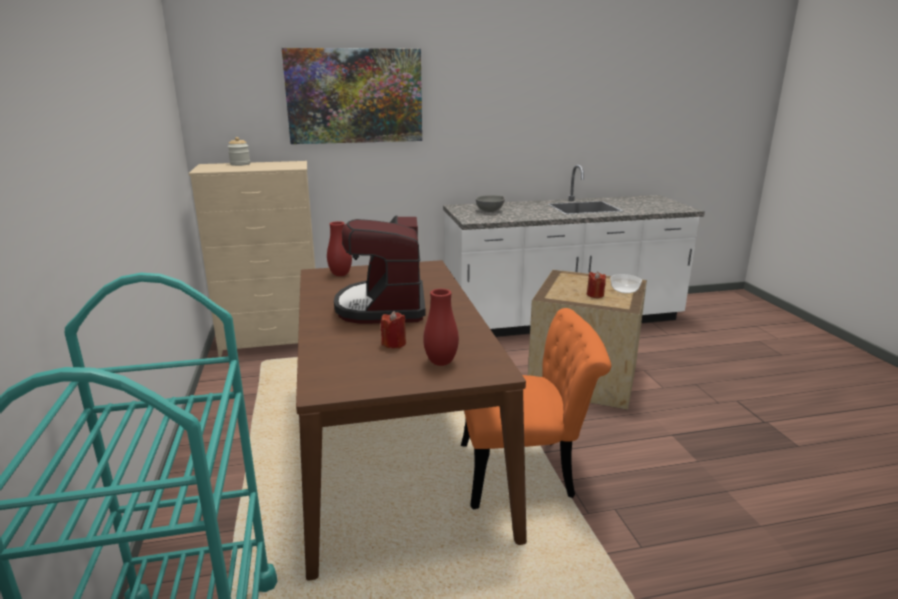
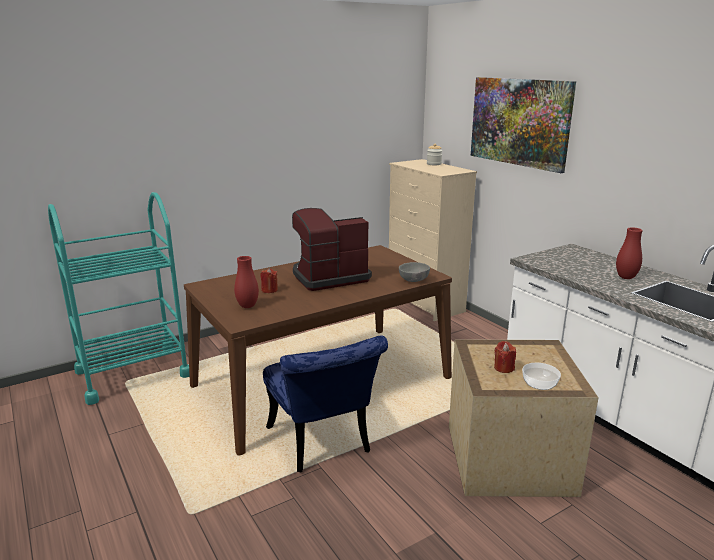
camera: 70 degrees right, 0 degrees up
(340, 275) = (380, 255): red vase -> red vase (626, 277)
(490, 211) = (578, 261): grey bowl -> grey bowl (413, 281)
(527, 471) = (322, 445): orange chair -> blue chair

